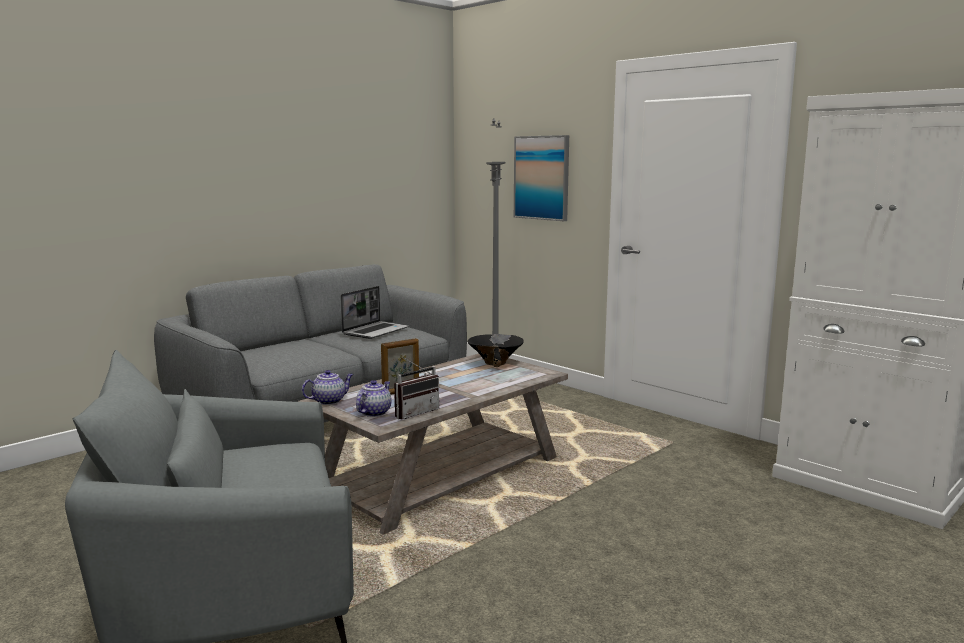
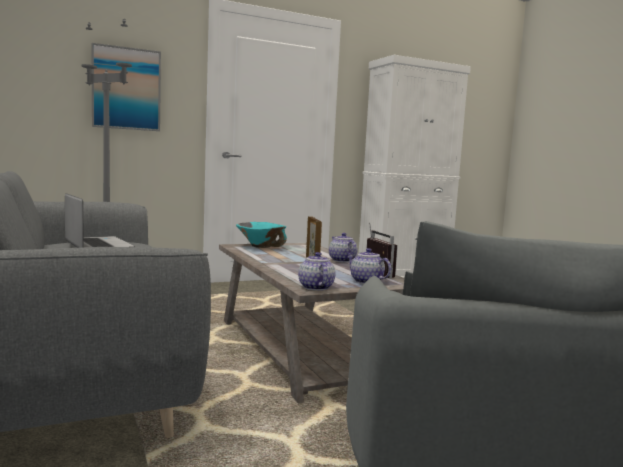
camera: 70 degrees left, 5 degrees down
(471, 395) = (341, 260): none -> teapot
(496, 363) = (260, 246): black bowl -> turquoise bowl

